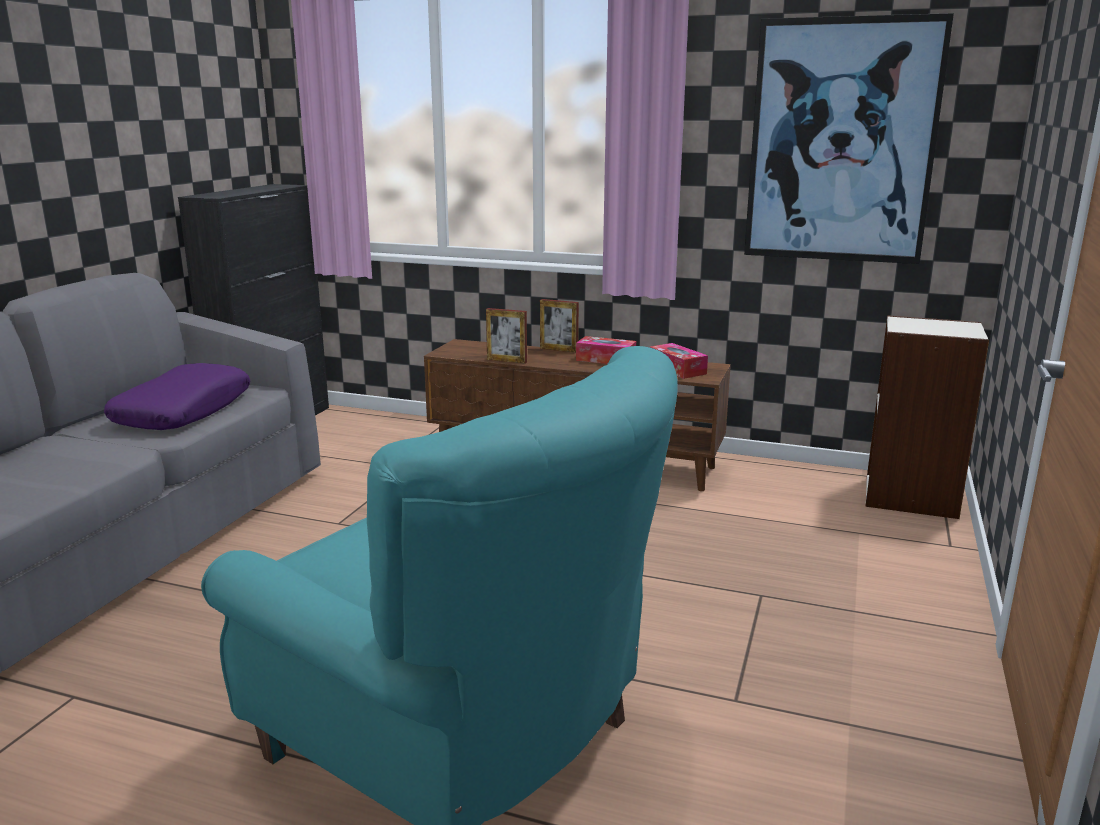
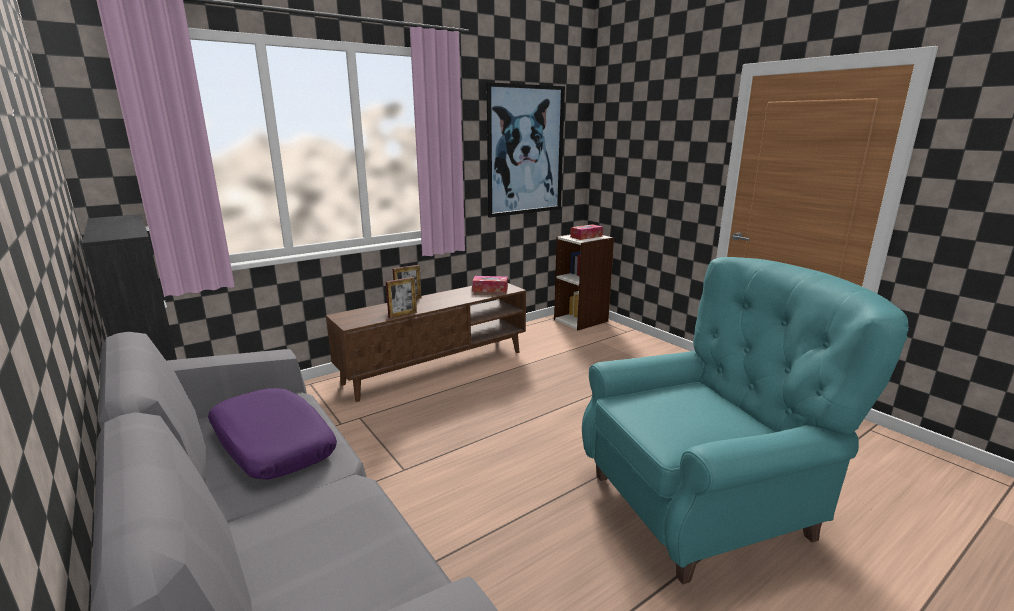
camera: 55 degrees left, 0 degrees up
(606, 359) = (447, 296): tissue box -> tissue box (586, 236)

